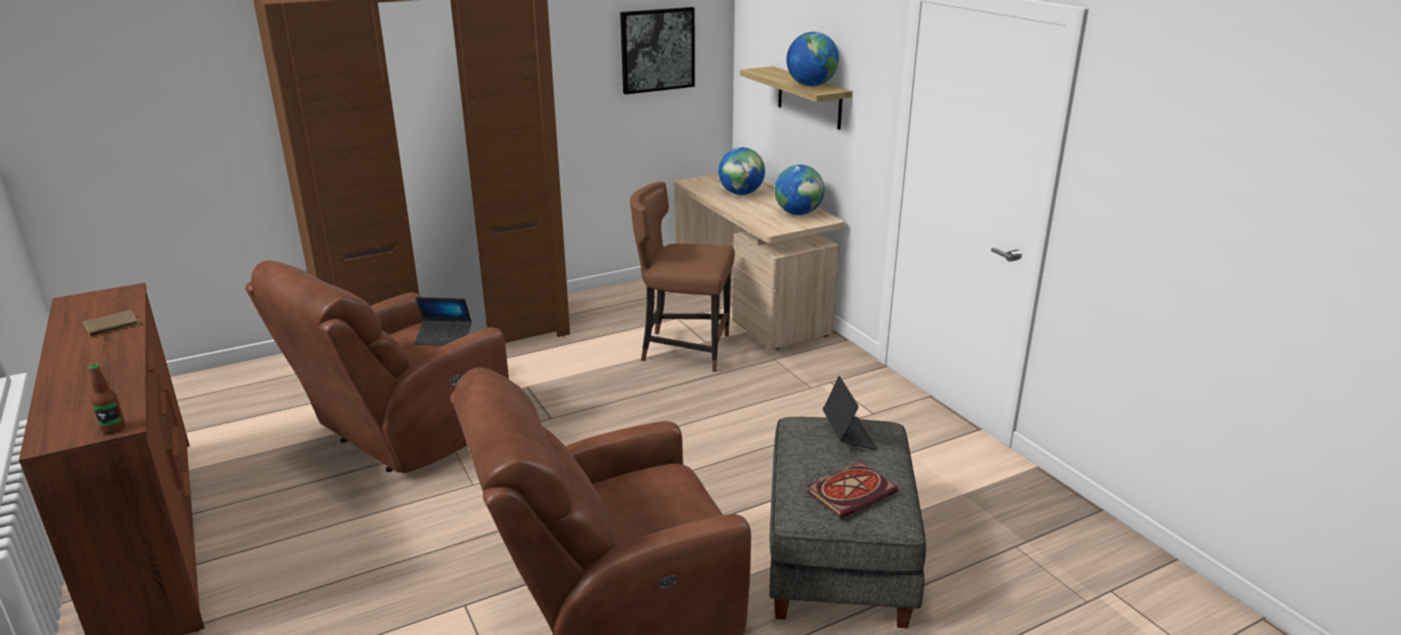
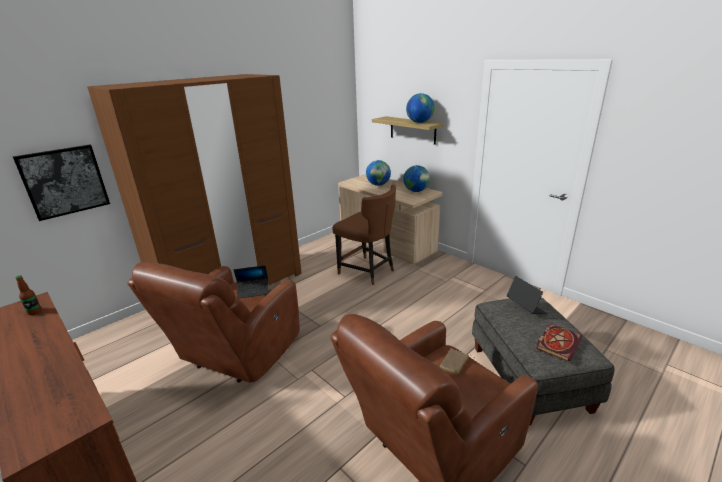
camera: 15 degrees left, 0 degrees up
(112, 327) = (36, 331): brown book -> brown book (455, 363)
(114, 429) = (82, 424): bottle -> bottle (34, 312)
(657, 50) = (322, 112): picture -> picture (64, 181)
(683, 349) = (367, 272): brown chair -> brown chair turned 135 degrees counterclockwise

